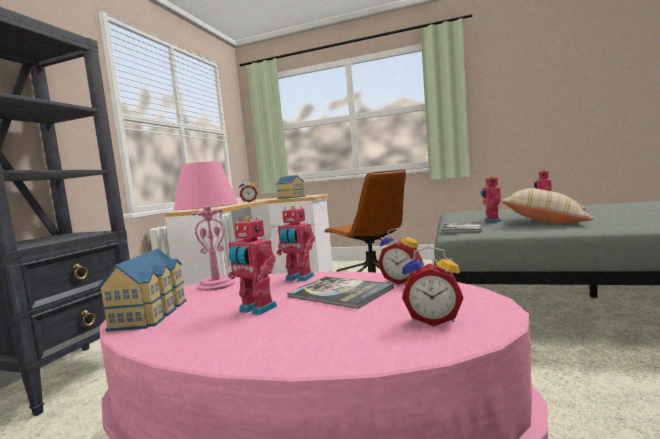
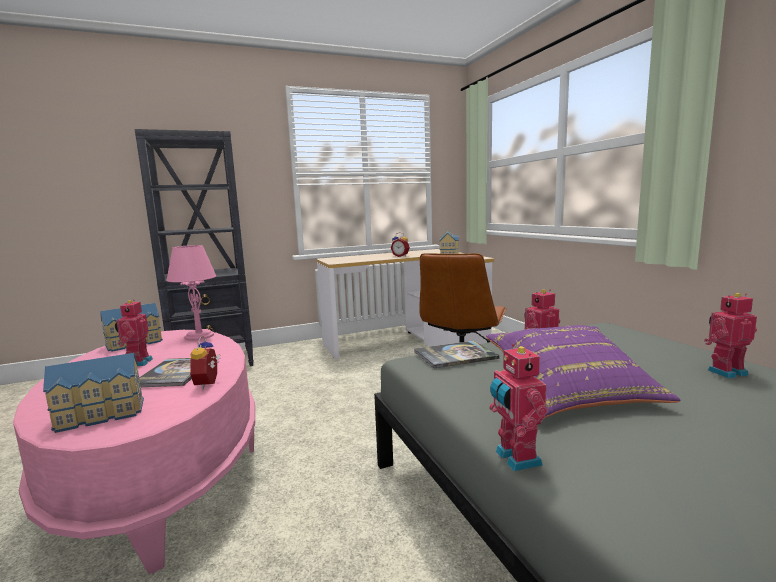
camera: 50 degrees right, 5 degrees up
(299, 278) = (217, 351): toy robot -> toy robot (515, 458)
(433, 320) = (101, 415): alarm clock -> toy house
(546, 221) = (570, 391): beige pillow -> purple pillow

